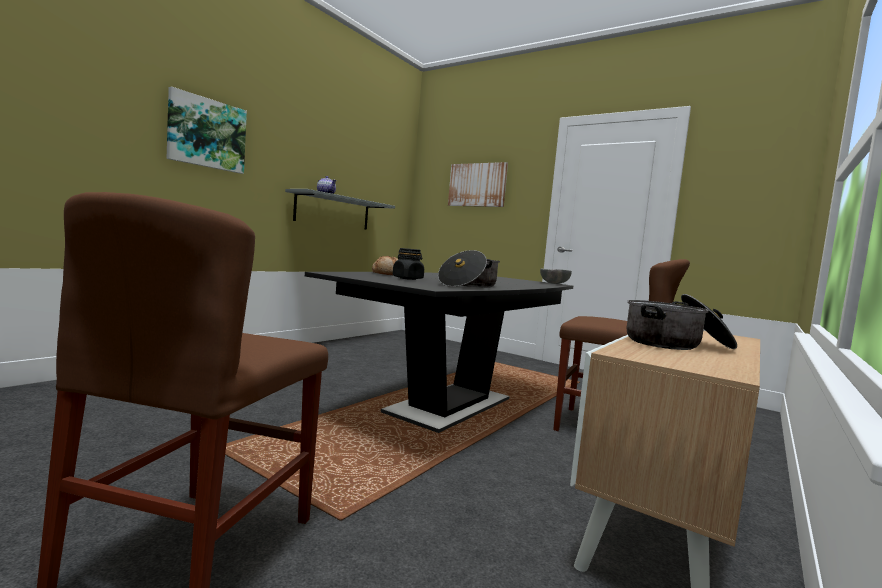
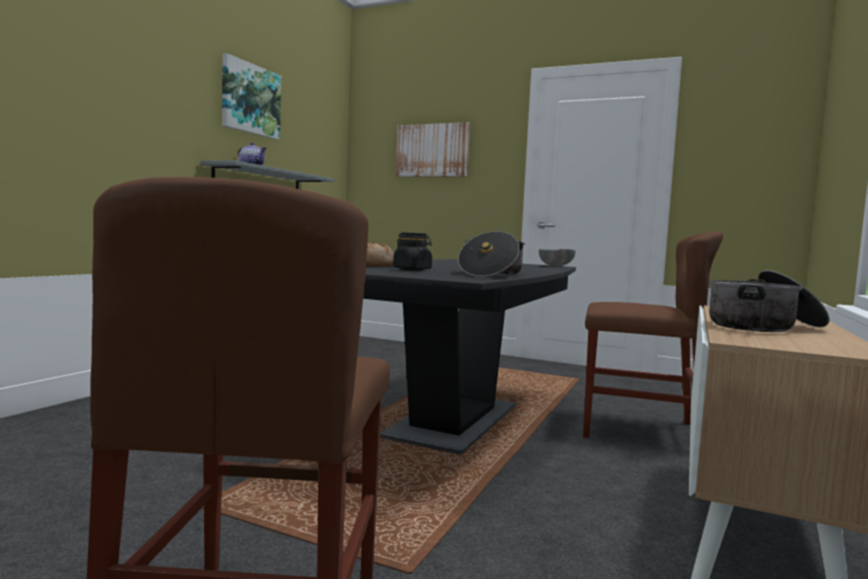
camera: 10 degrees left, 0 degrees up
(207, 133) = (99, 88): picture -> picture (250, 99)

